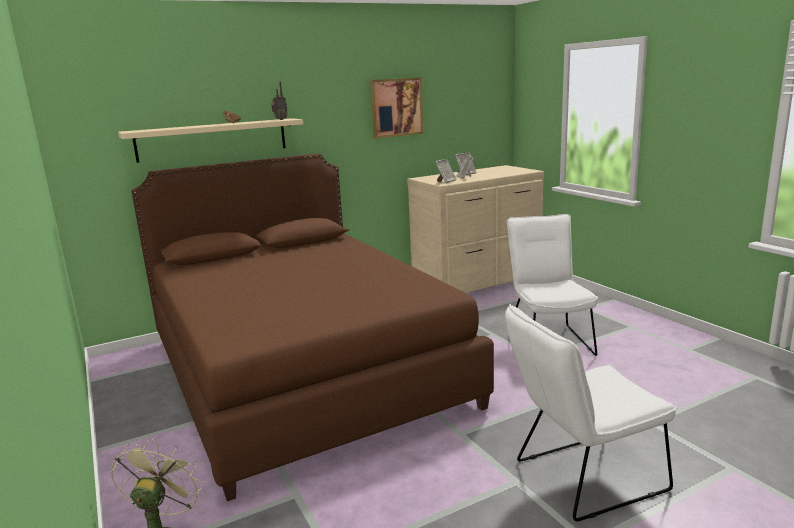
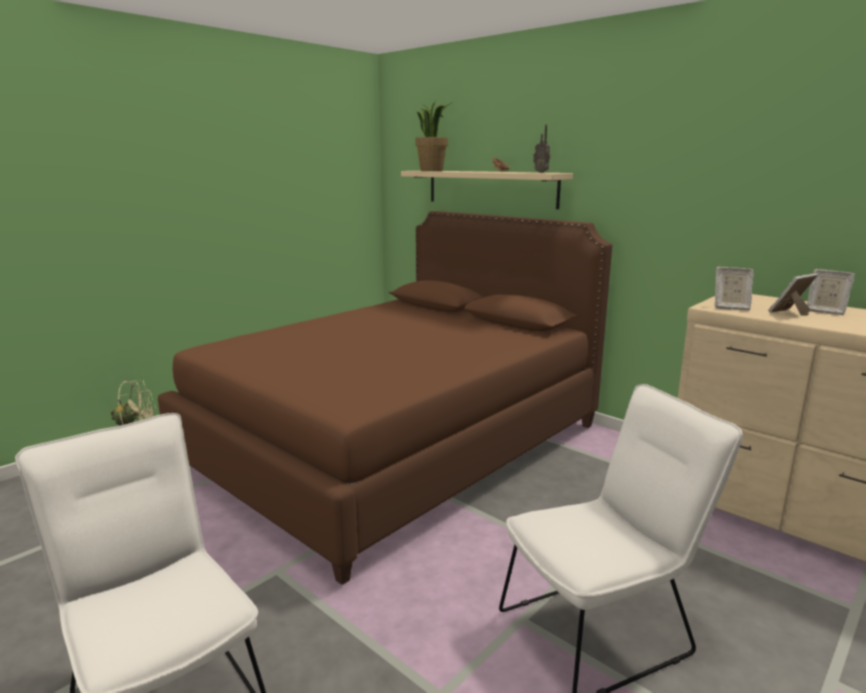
camera: 70 degrees right, 0 degrees up
(152, 129) = (432, 170): none -> potted plant
(396, 107) = (734, 171): picture -> none

